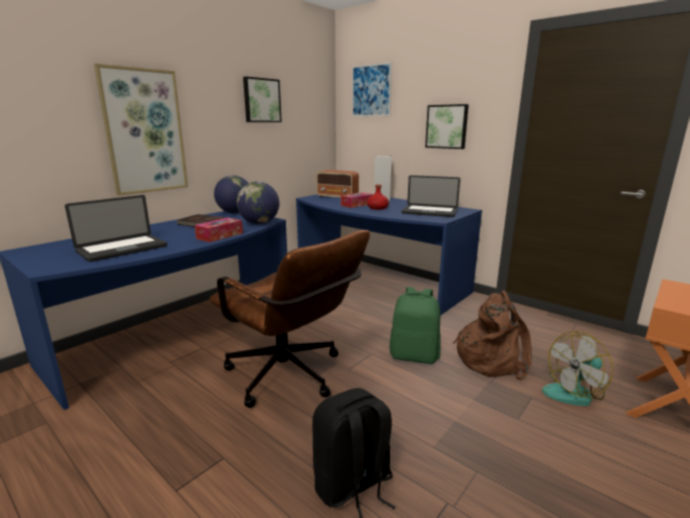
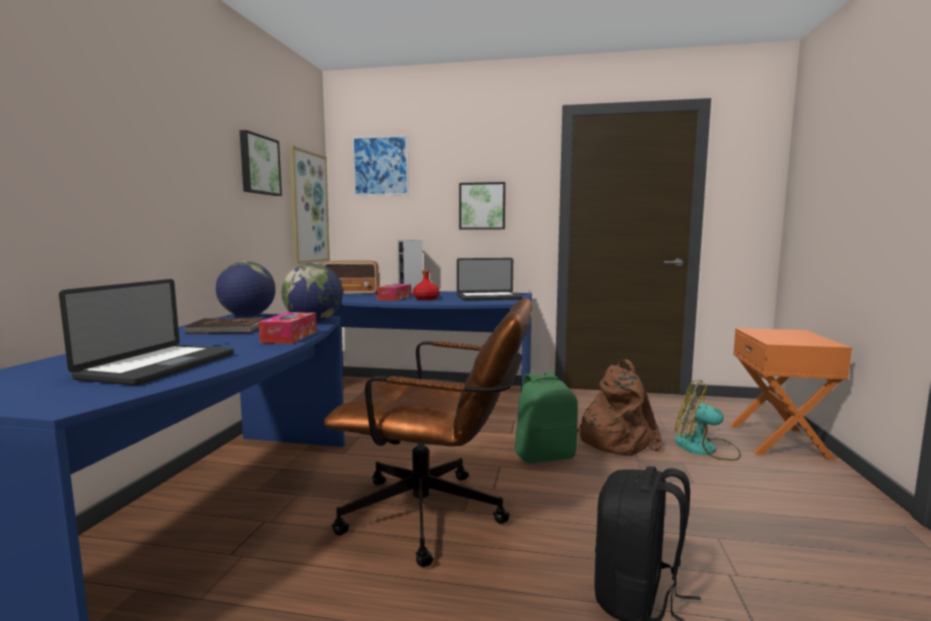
camera: 30 degrees left, 10 degrees down
(144, 132) = (121, 189): picture -> picture (308, 207)
(574, 392) = (705, 449): fan -> fan turned 90 degrees clockwise

